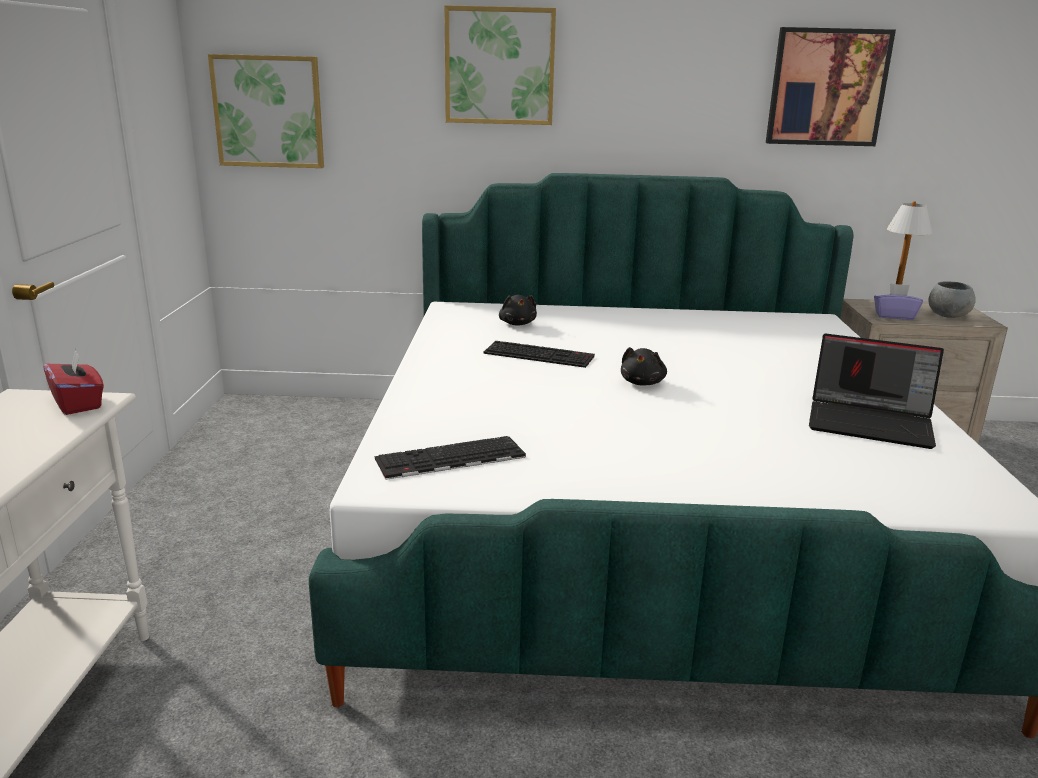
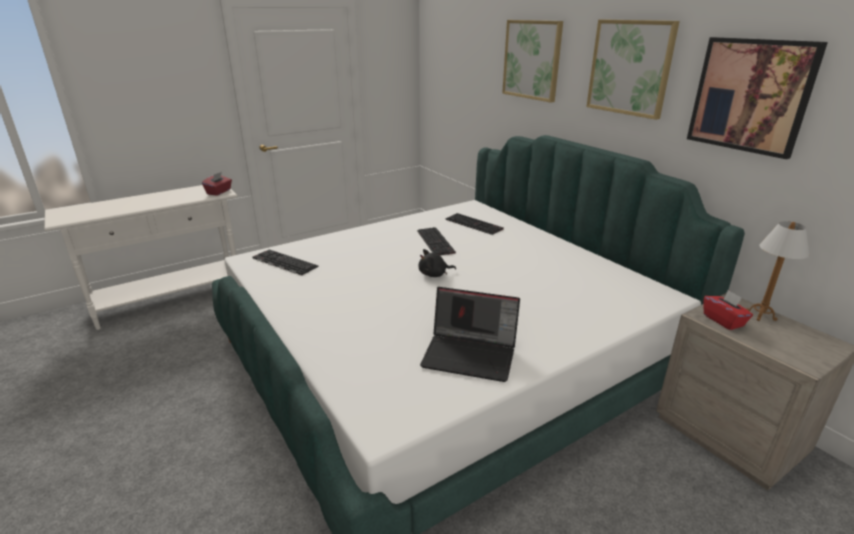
camera: 55 degrees right, 5 degrees up
(268, 111) = (442, 78): picture -> picture (630, 68)
(517, 323) = (475, 224): black plush toy -> keyboard
(871, 422) = (471, 354): laptop -> laptop turned 60 degrees counterclockwise
(894, 316) = (723, 320): purple tissue box -> red tissue box
(947, 315) = (784, 344): grey bowl -> none

